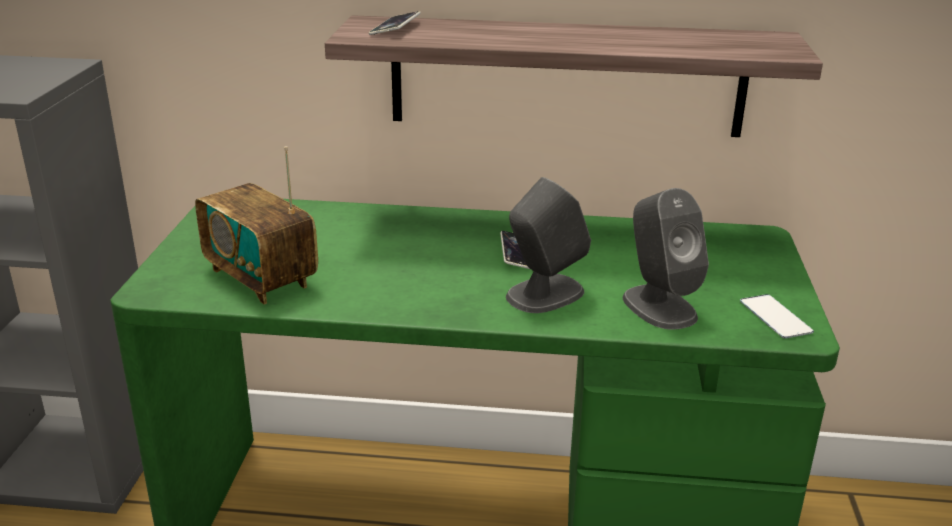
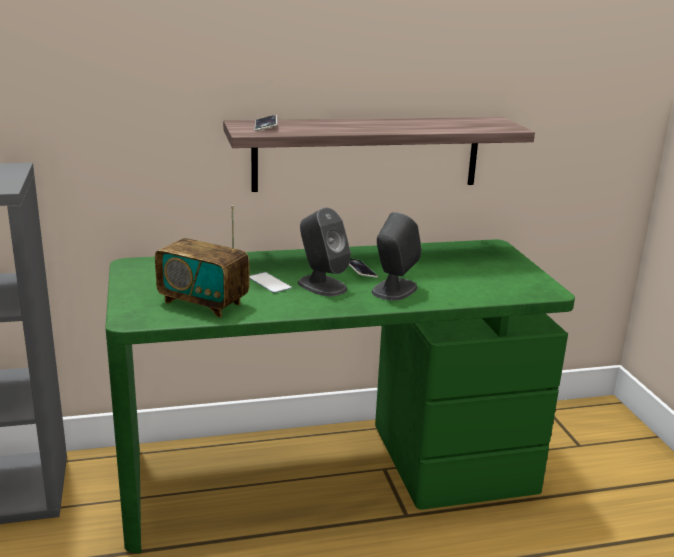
camera: 20 degrees left, 5 degrees down
(658, 306) = (465, 288): grey speaker -> grey speaker (321, 285)
(775, 317) = (532, 285): phone -> phone (269, 283)

